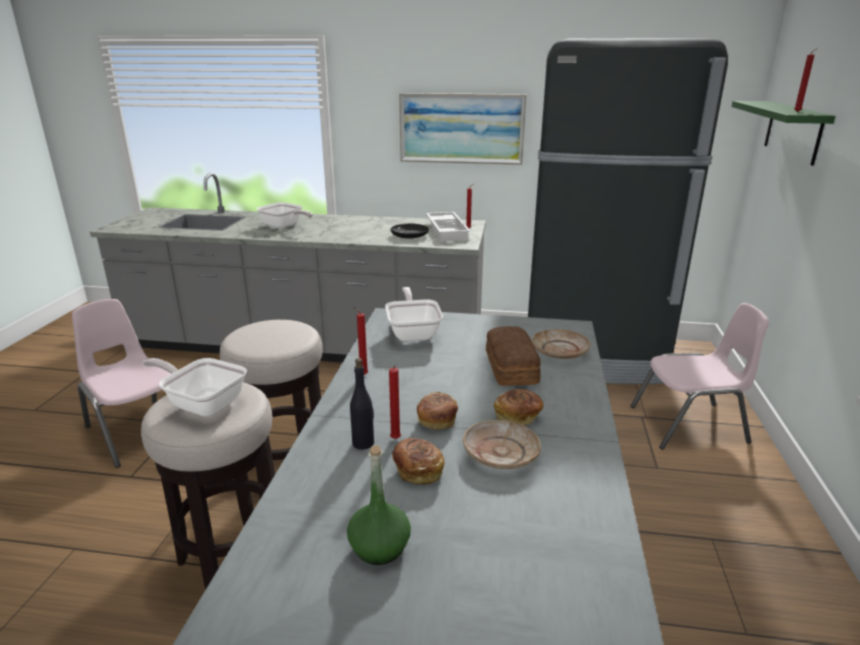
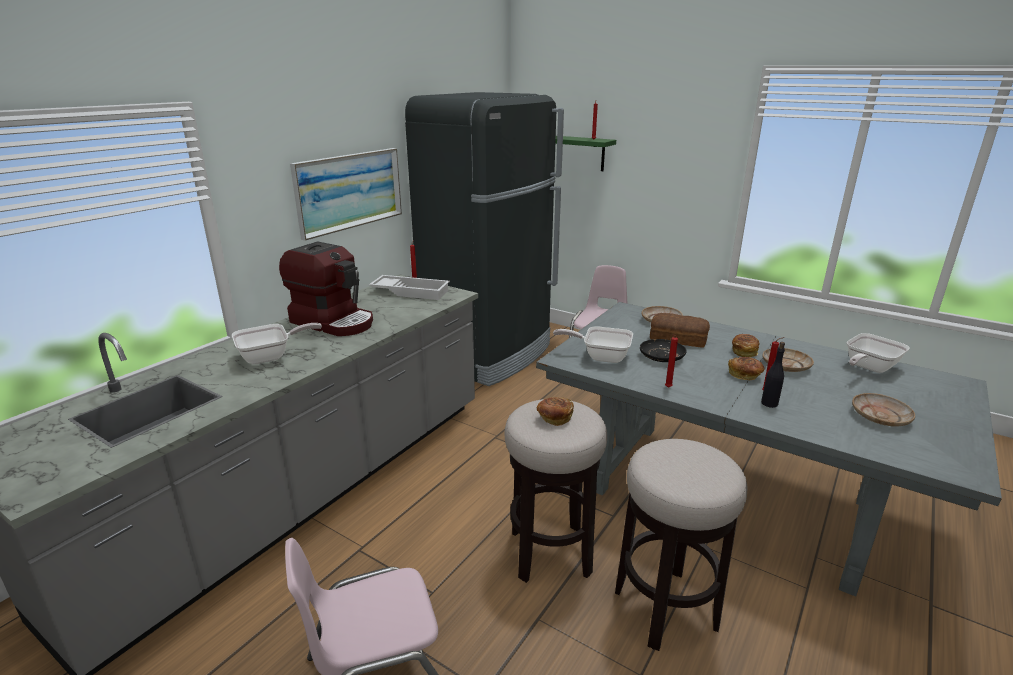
camera: 65 degrees left, 0 degrees up
(202, 403) = (688, 465): frying pan -> frying pan (868, 368)
(357, 226) = (334, 321): none -> coffee machine
(380, 547) = (880, 416): green bottle -> beige plate
(409, 236) = (404, 307): black plate -> black plate (661, 356)
(418, 470) = (803, 392): bread -> bread (554, 418)

